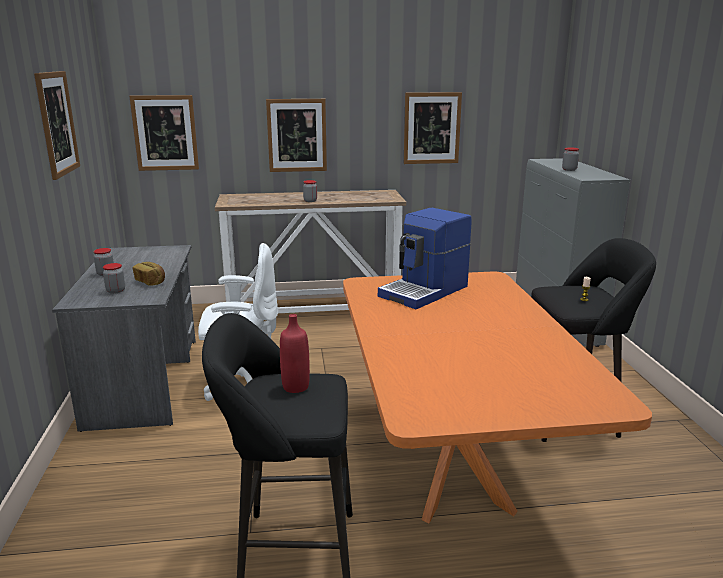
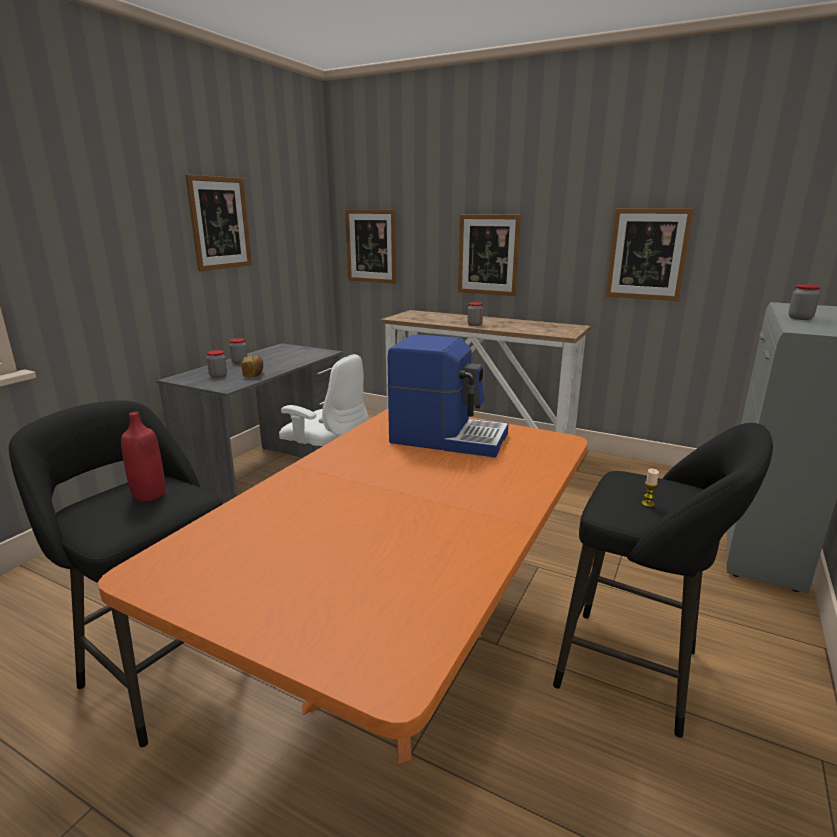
camera: 35 degrees right, 0 degrees up
(425, 291) = (448, 437): coffee machine -> coffee machine turned 150 degrees counterclockwise

